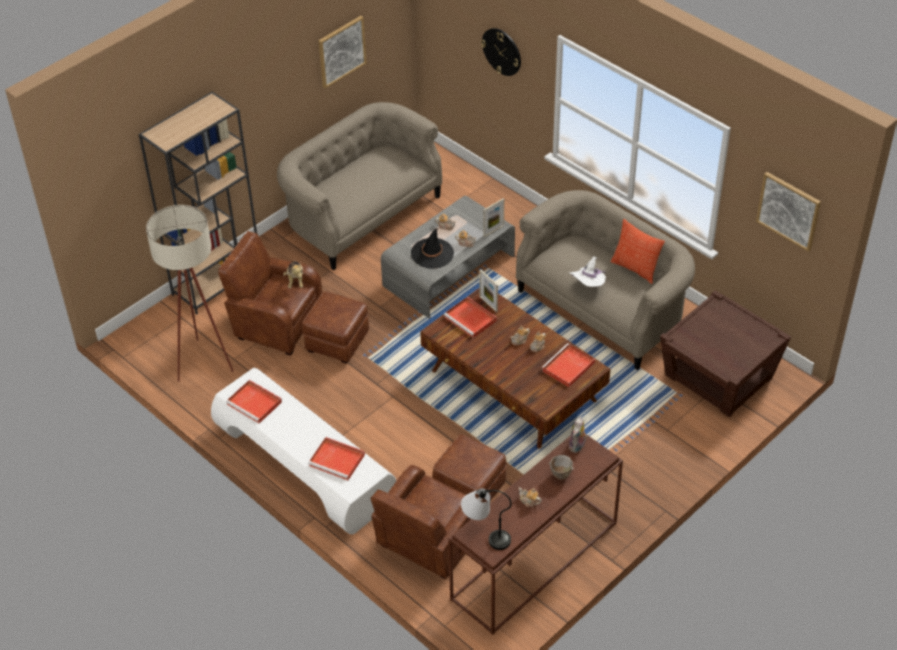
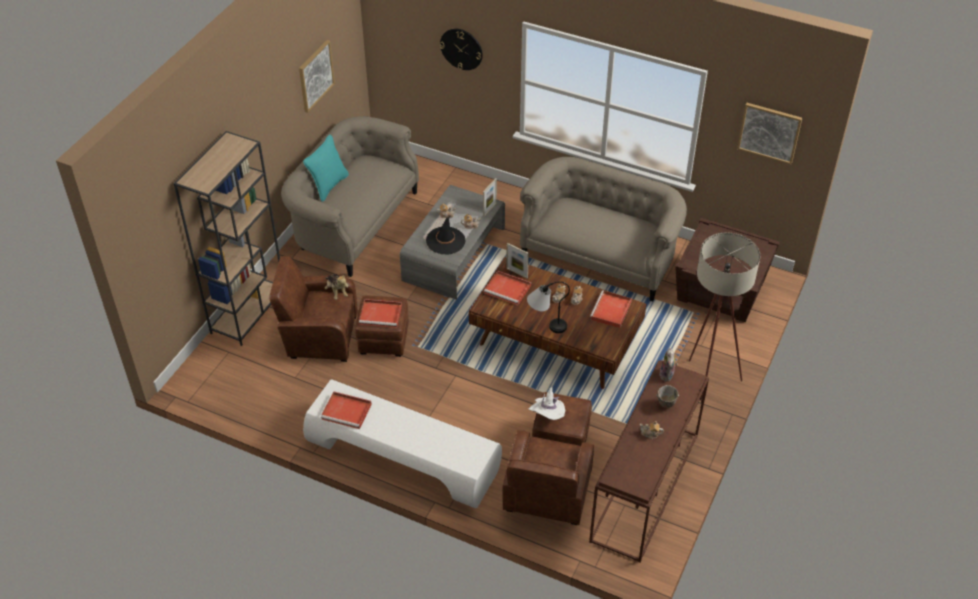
camera: 20 degrees left, 0 degrees up
(202, 359) = (265, 384): beige floor lamp -> beige floor lamp (706, 376)
(337, 169) = (328, 186): none -> turquoise pillow
(338, 460) = (447, 443): red tray -> red tray (381, 314)
(485, 535) = (628, 474): table lamp -> table lamp (545, 325)
(588, 286) = (595, 238): white hat -> white hat (548, 416)
(635, 269) = (627, 215): orange pillow -> none

